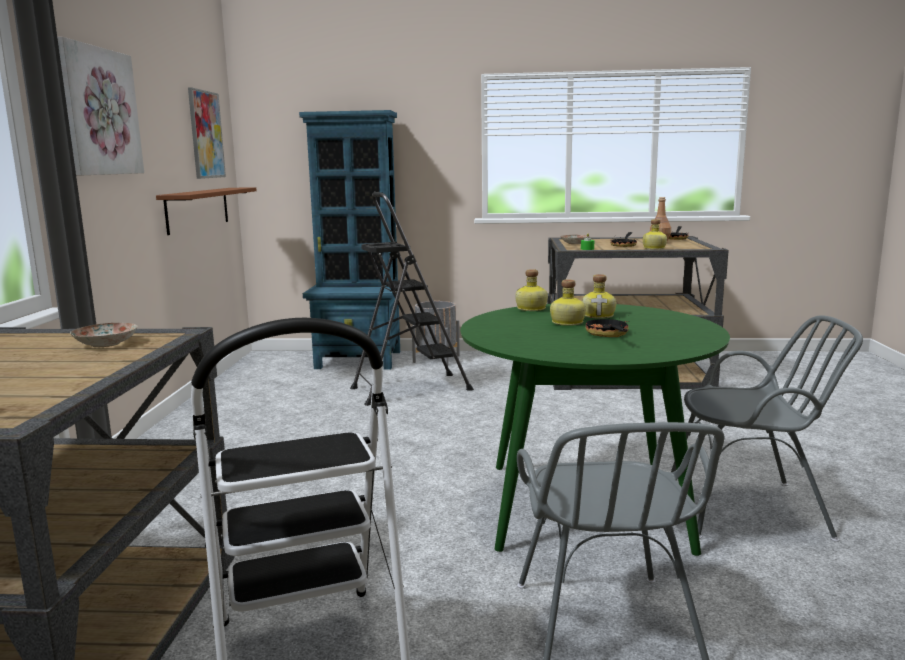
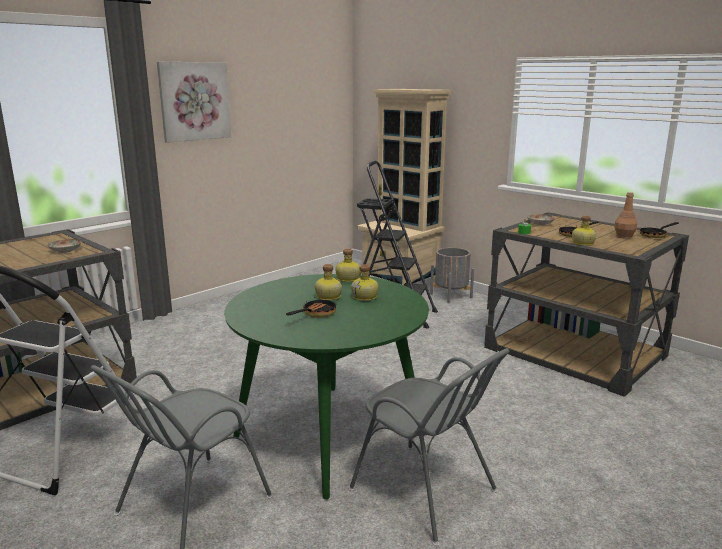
camera: 40 degrees right, 5 degrees up
(198, 209) = (296, 157): brown shelf -> none
(206, 134) = (314, 104): picture -> none
(358, 360) = (399, 282): blue cabinet -> beige cabinet

